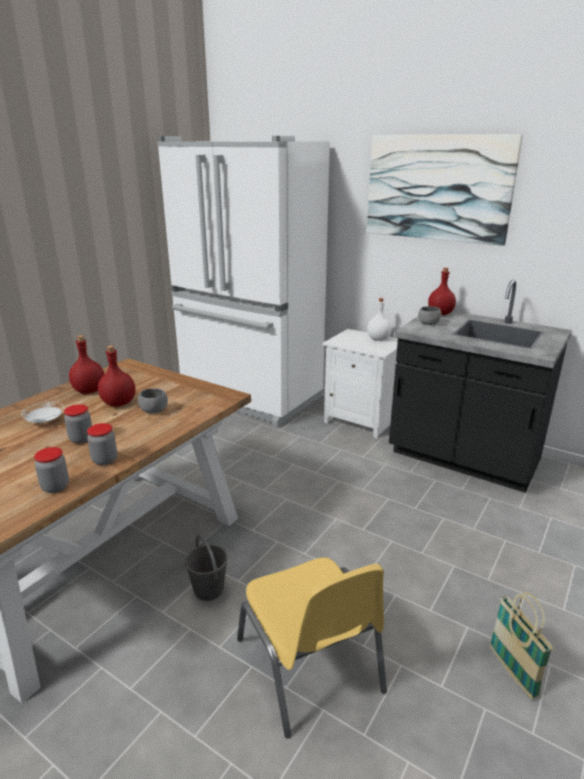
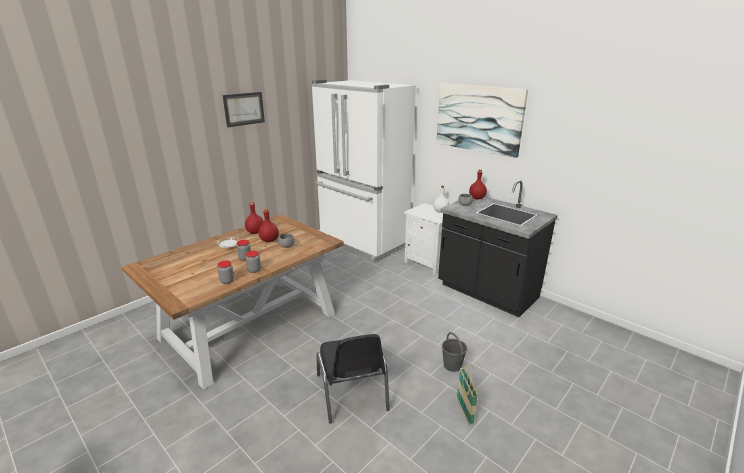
camera: 10 degrees right, 0 degrees up
(47, 179) = (244, 109): none -> picture
(209, 590) = (308, 349): grey bucket -> grey bucket (452, 365)
(310, 666) = (352, 393): yellow chair -> black chair

